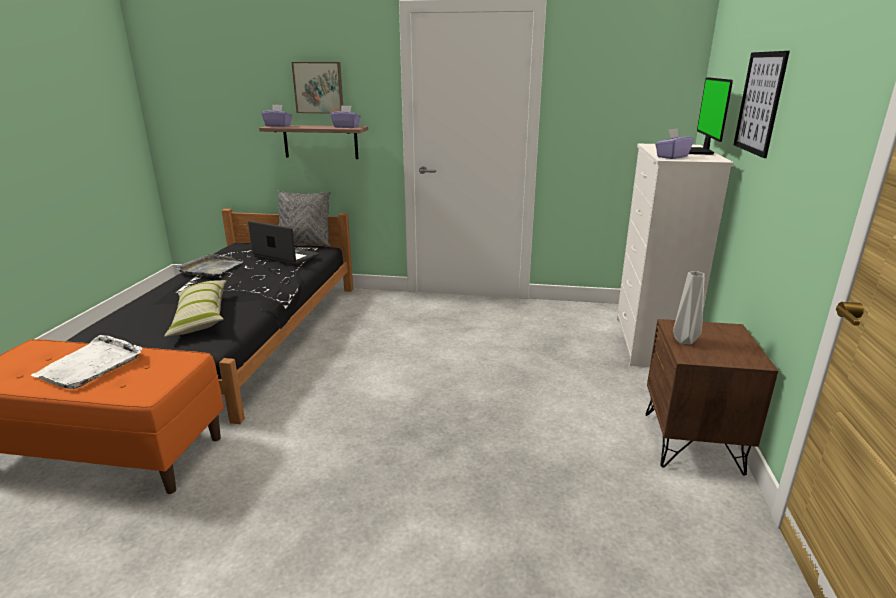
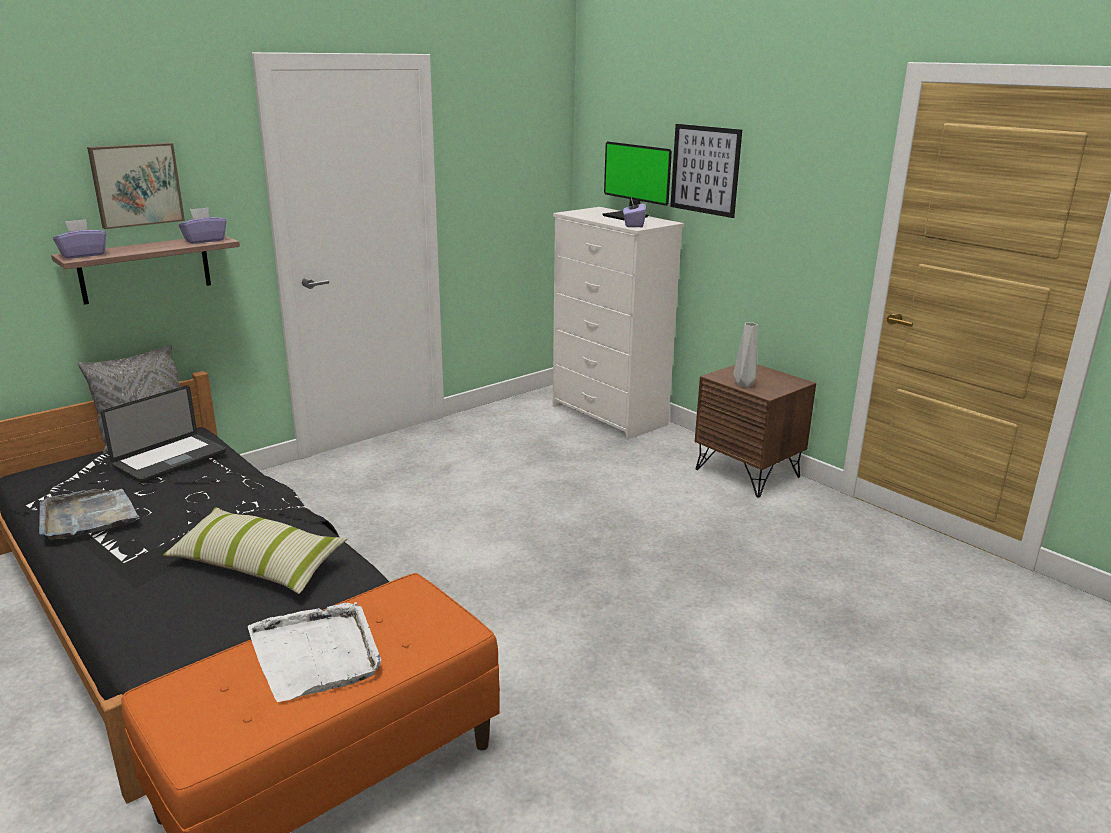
camera: 50 degrees left, 0 degrees up
(286, 256) = (170, 460): laptop -> laptop turned 150 degrees clockwise

